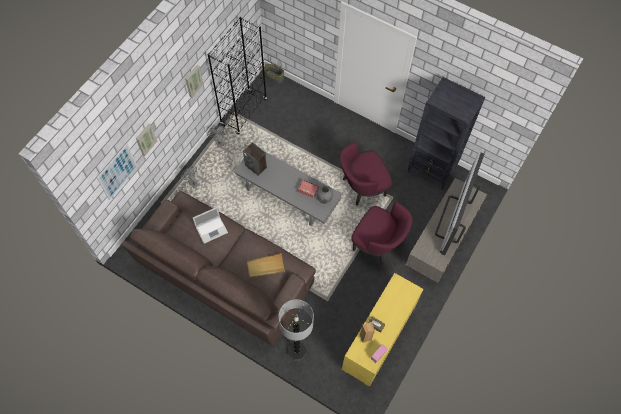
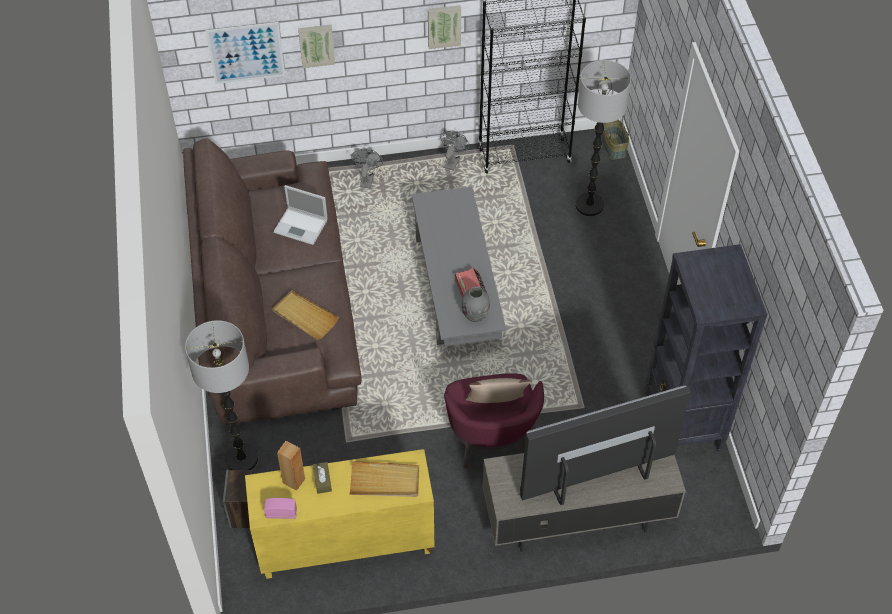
camera: 50 degrees right, 10 degrees down
(256, 166) = (444, 211): speaker -> speaker (244, 513)
(295, 111) = (589, 205): none -> floor lamp
(362, 187) = (558, 360): purple armchair -> none
(381, 228) = (496, 405): none -> beige pillow
(397, 300) = (385, 481): none -> beige tray

